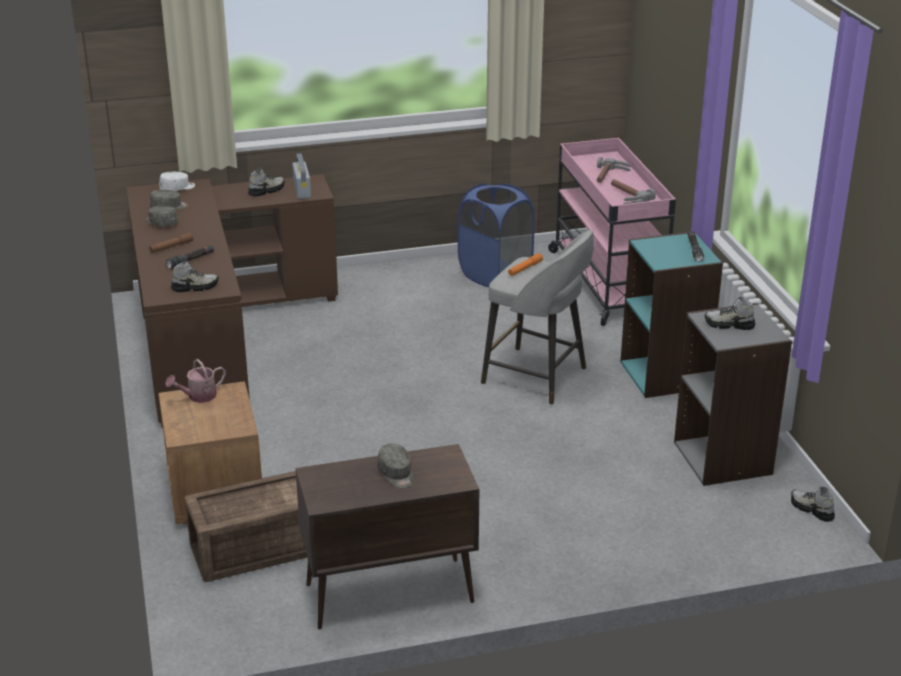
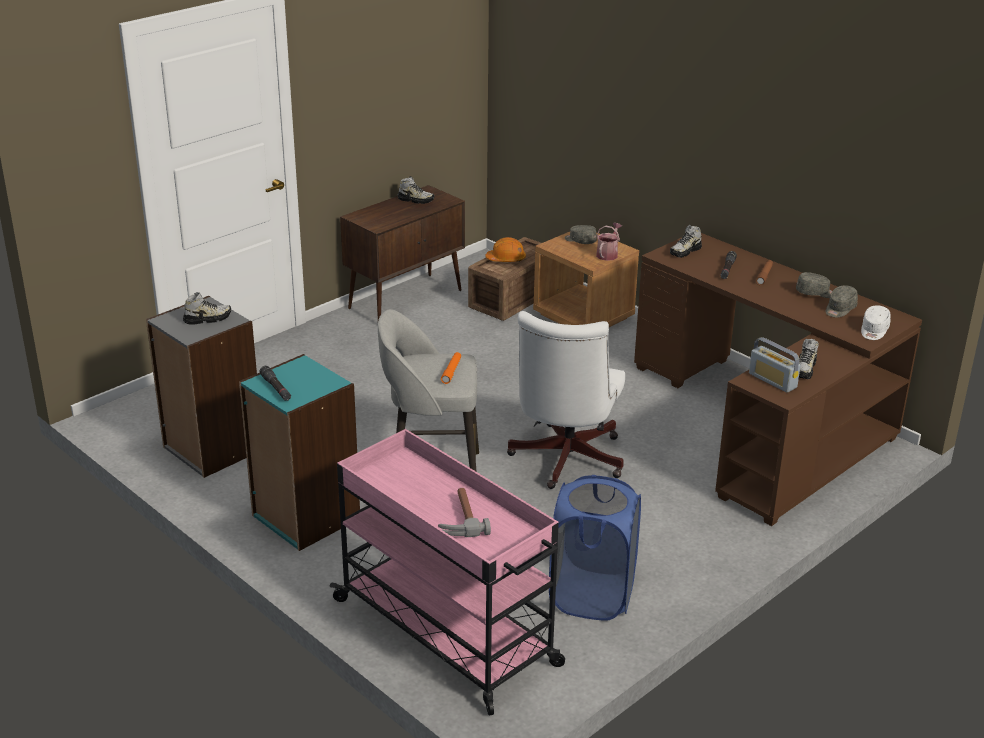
camera: 150 degrees right, 0 degrees up
(264, 504) = (506, 259): none -> orange hard hat
(396, 474) = (398, 211): grey cap -> grey cap (580, 241)
(417, 356) = (564, 461): none -> white office chair
(625, 197) = (414, 486): hammer -> none
(811, 510) = (123, 427): shoe -> shoe (416, 200)

